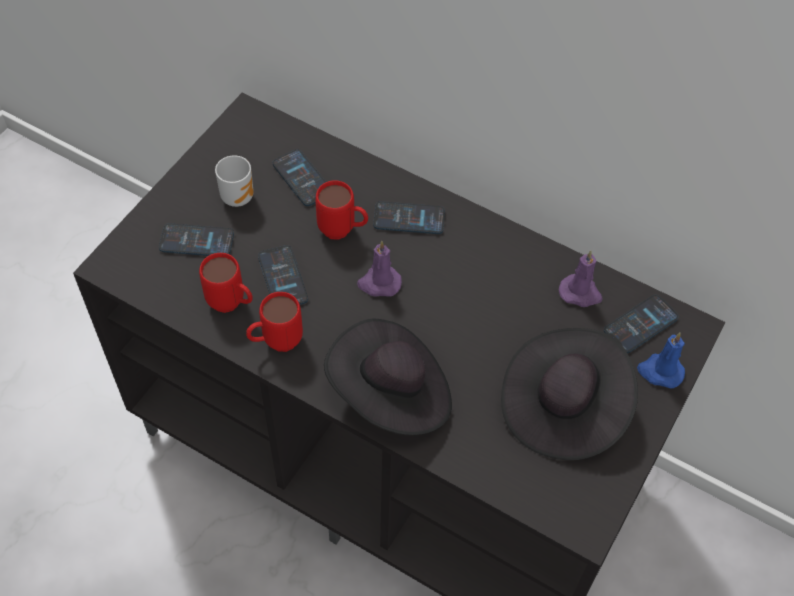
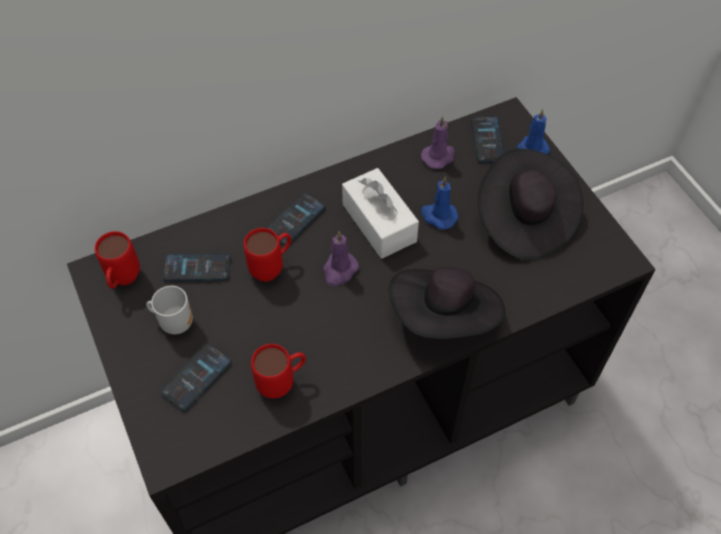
camera: 55 degrees left, 0 degrees up
(275, 343) = (343, 370): red mug -> red mug (123, 281)
(282, 278) = (284, 333): phone -> none
(457, 285) = (379, 223): none -> white tissue box
(506, 330) = (438, 216): none -> blue candle

